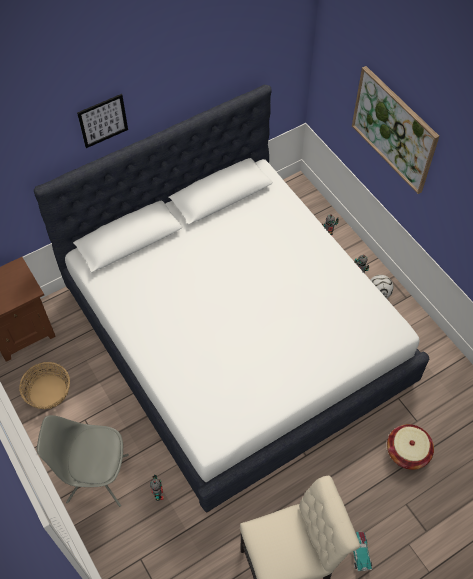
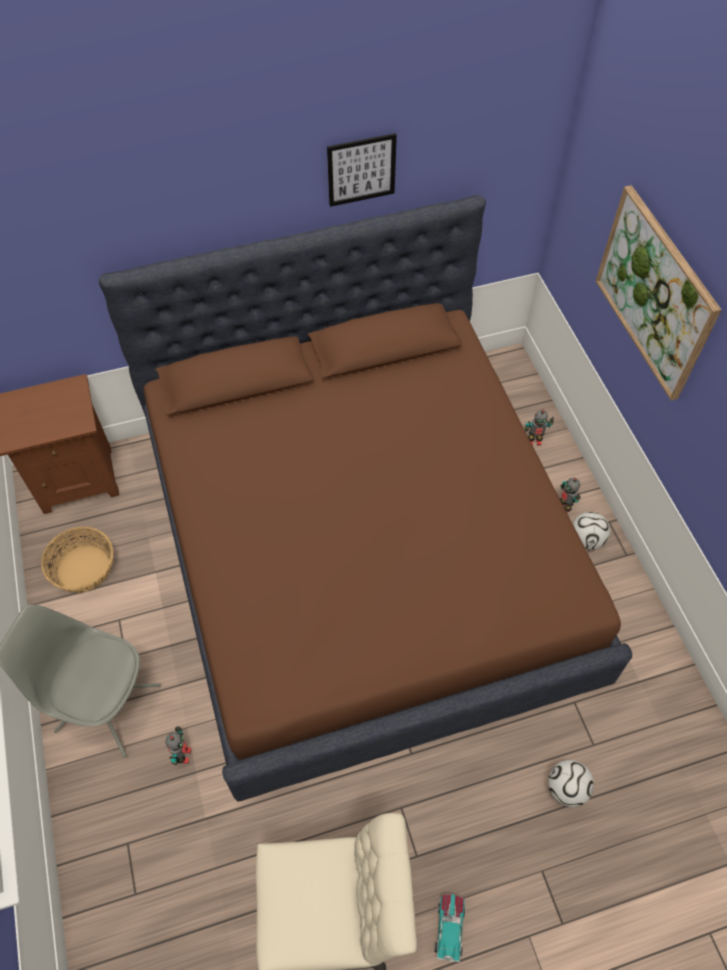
camera: 15 degrees right, 0 degrees up
(103, 120) = (216, 195): picture -> picture (361, 170)
(235, 334) = (362, 550): white bed -> brown bed
(407, 451) = (566, 788): basket -> football

